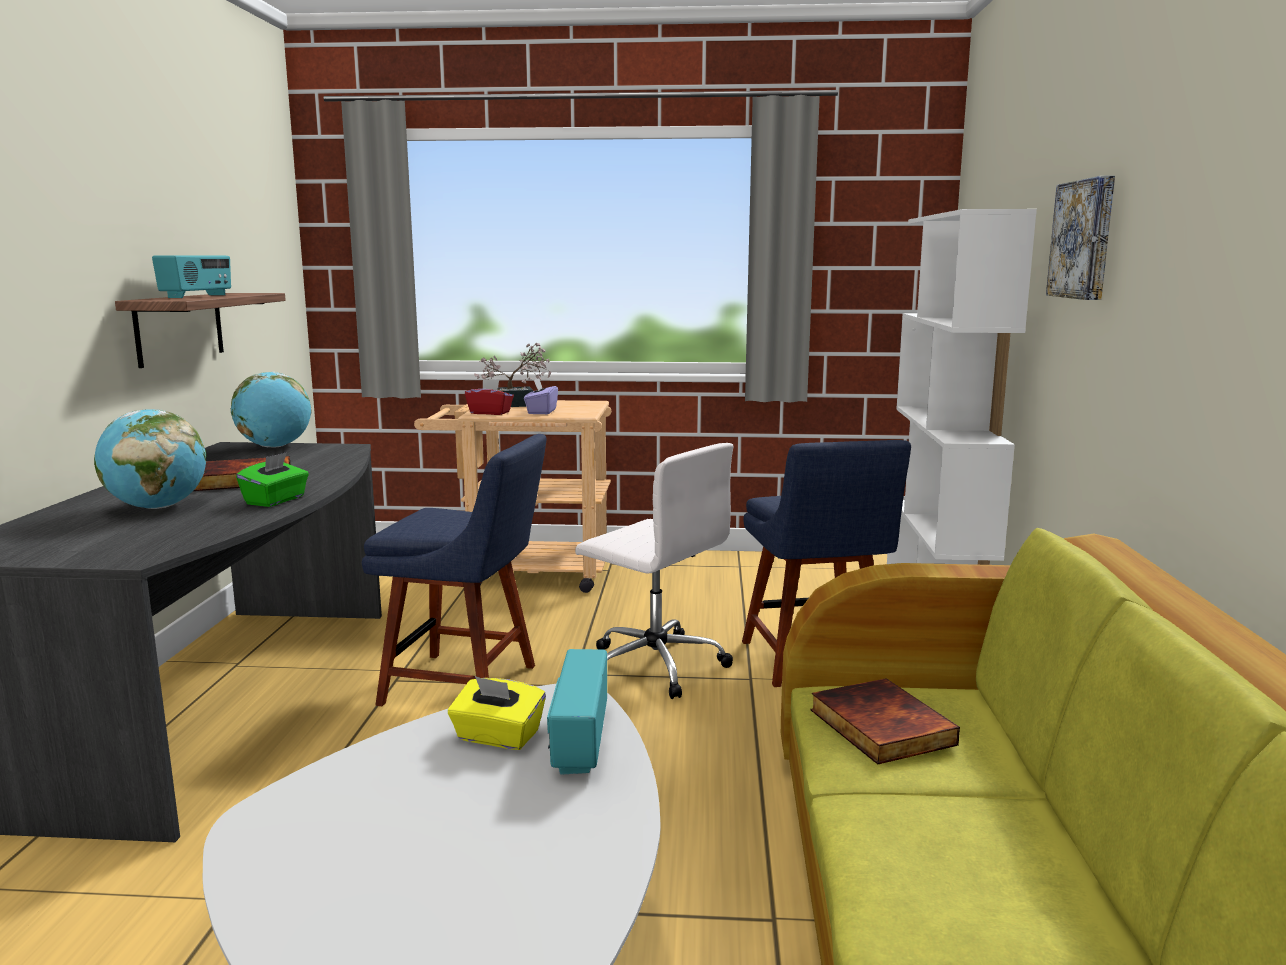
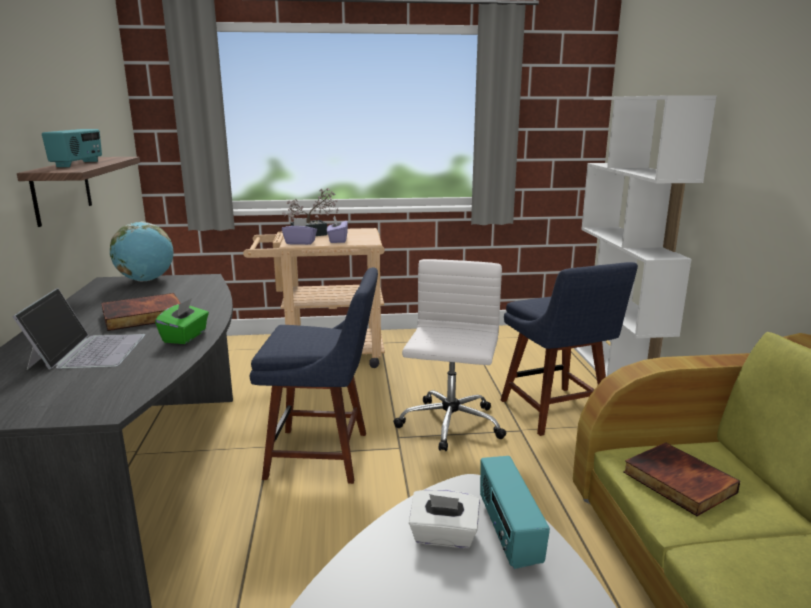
camera: 10 degrees left, 5 degrees up
(157, 507) = (88, 350): globe -> laptop
(490, 413) = (300, 242): red tissue box -> purple tissue box
(497, 737) = (443, 536): yellow tissue box -> white tissue box
(653, 665) = (450, 425): white office chair -> white office chair turned 105 degrees counterclockwise
(1085, 239) = (766, 120): picture -> none

